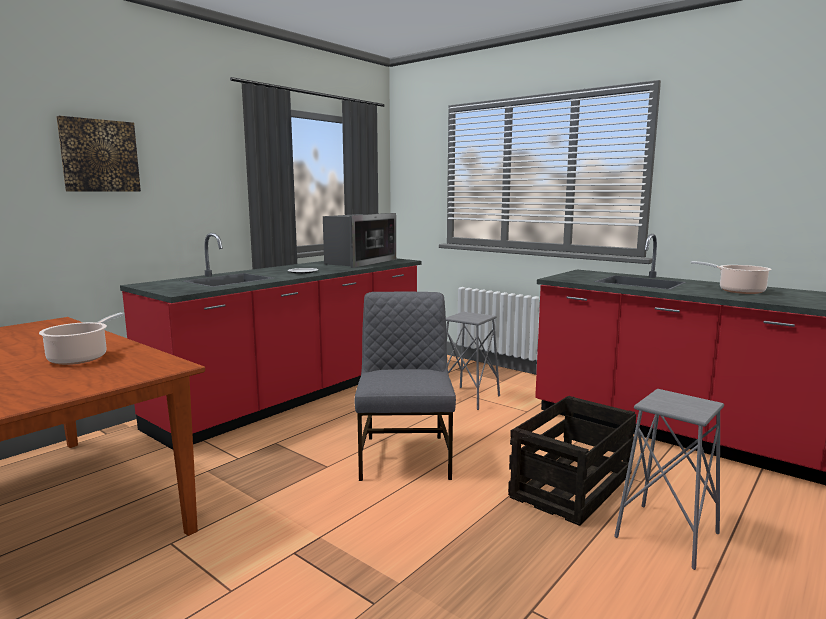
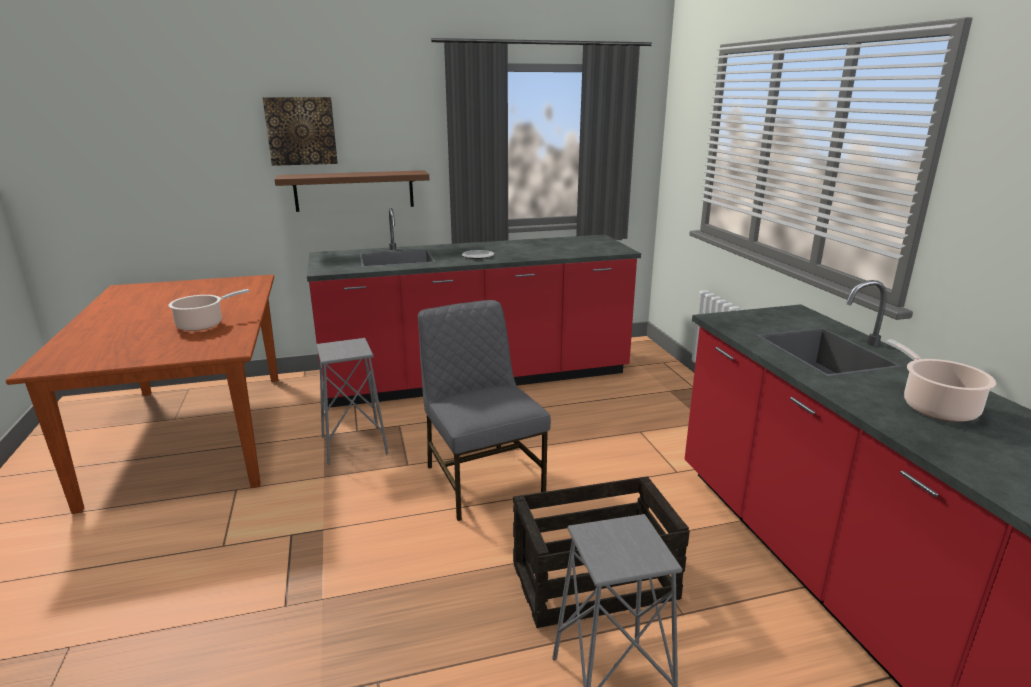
camera: 35 degrees right, 10 degrees up
(155, 220) = (354, 190): none -> brown shelf
(359, 262) = (567, 246): microwave -> none
(405, 456) = (482, 479): grey chair -> grey chair turned 60 degrees counterclockwise
(469, 398) = (634, 433): grey stool -> grey stool (354, 445)

